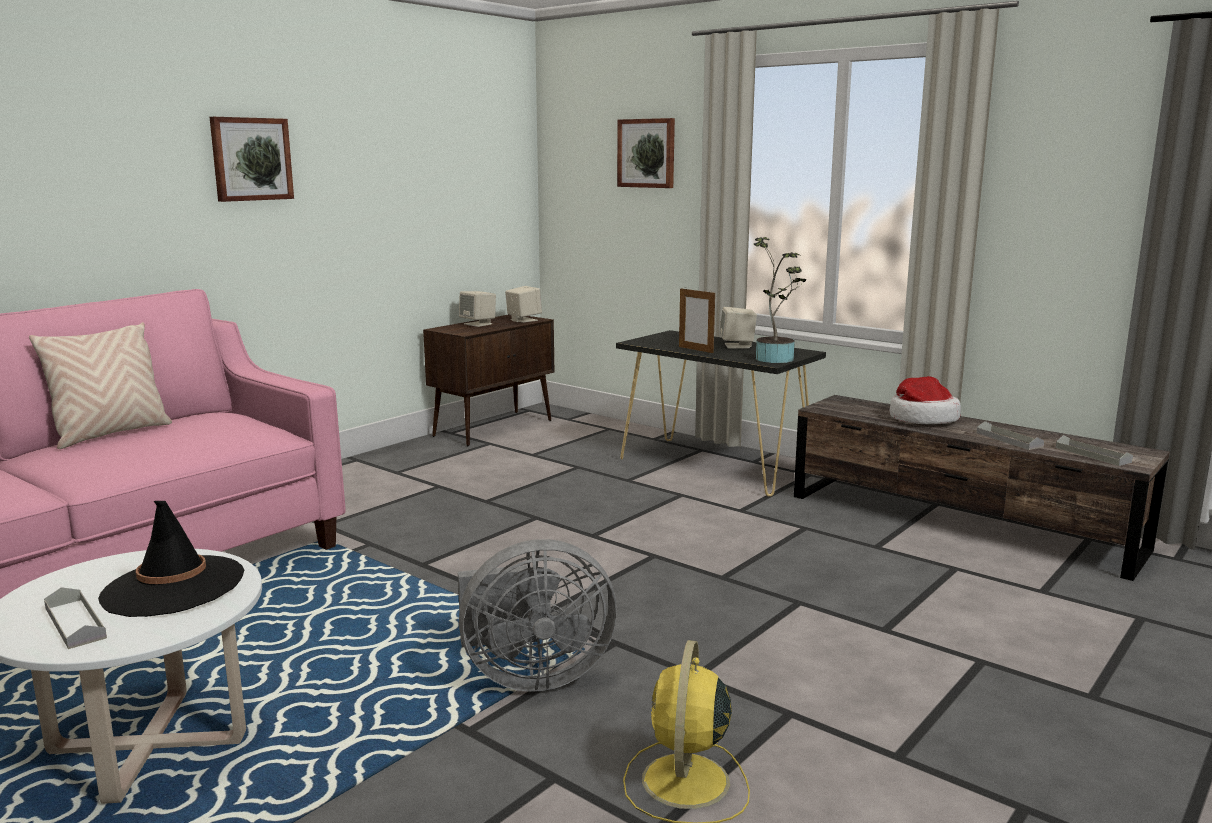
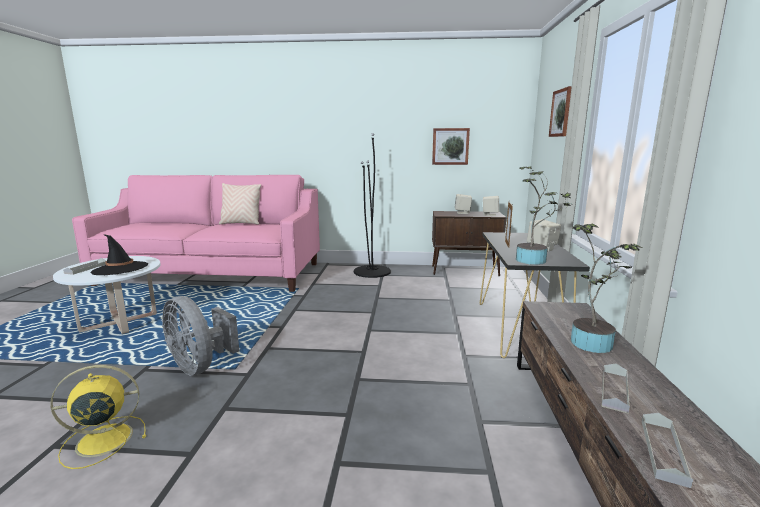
camera: 55 degrees right, 0 degrees up
(251, 159) = (346, 122): picture -> picture (450, 146)
(365, 473) = (372, 271): none -> black floor lamp
(921, 419) = (592, 341): hat -> potted plant

